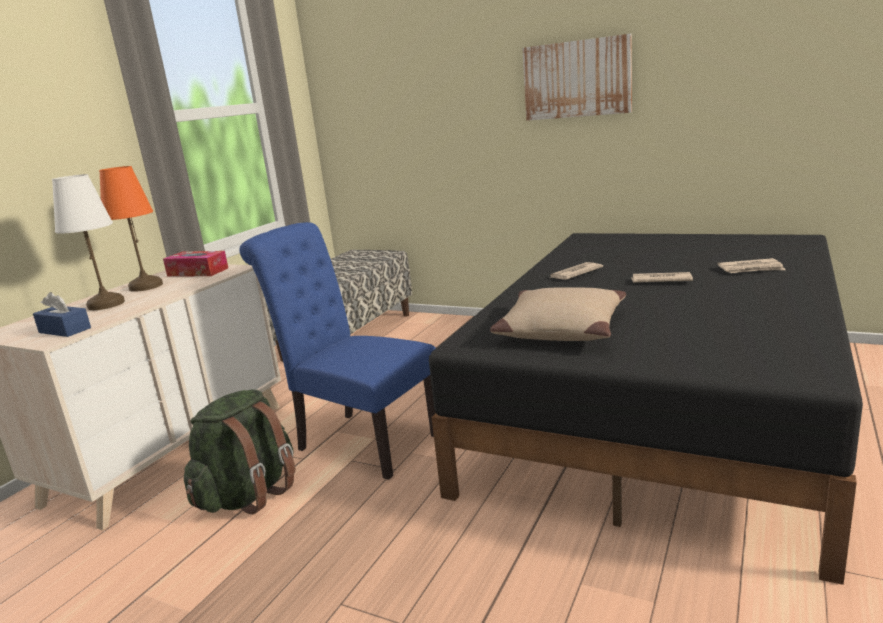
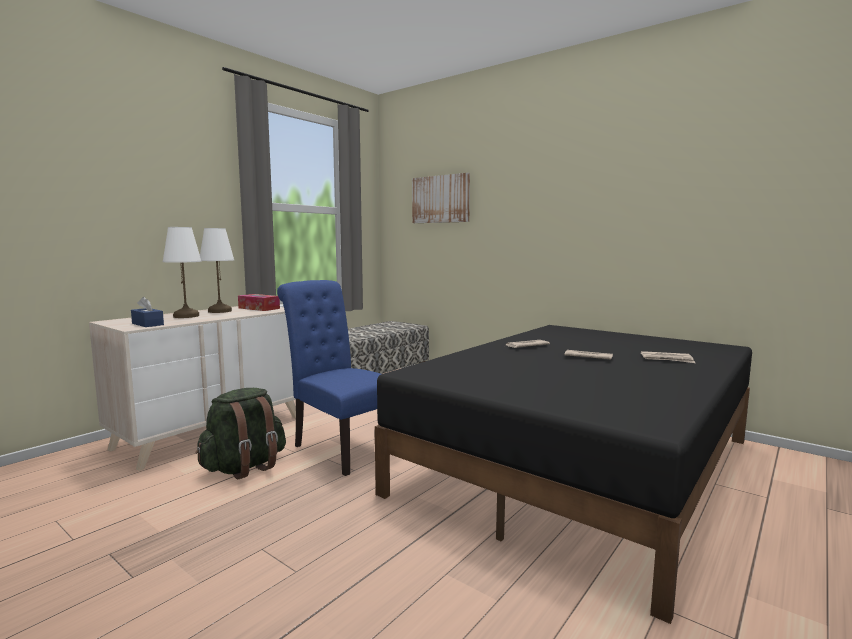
camera: 10 degrees right, 10 degrees down
(146, 286) = (220, 311): orange table lamp -> white table lamp
(560, 329) = (483, 374): beige pillow -> none
(577, 79) = (561, 209): picture -> picture (441, 199)

